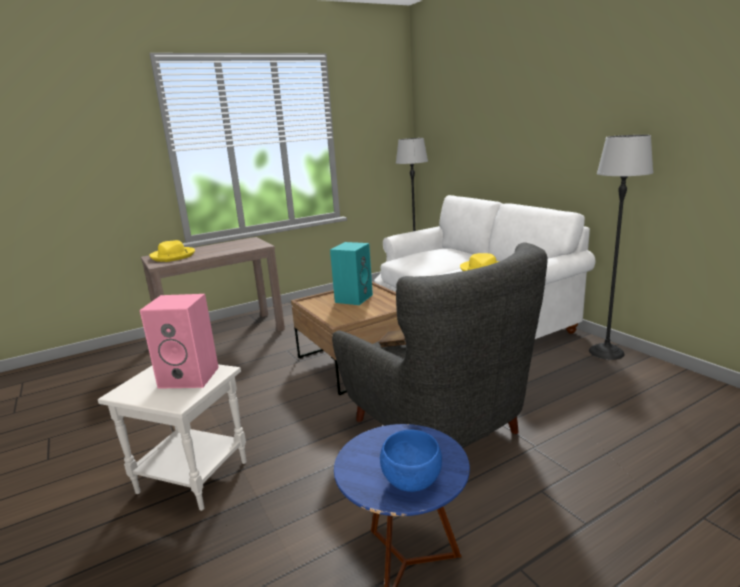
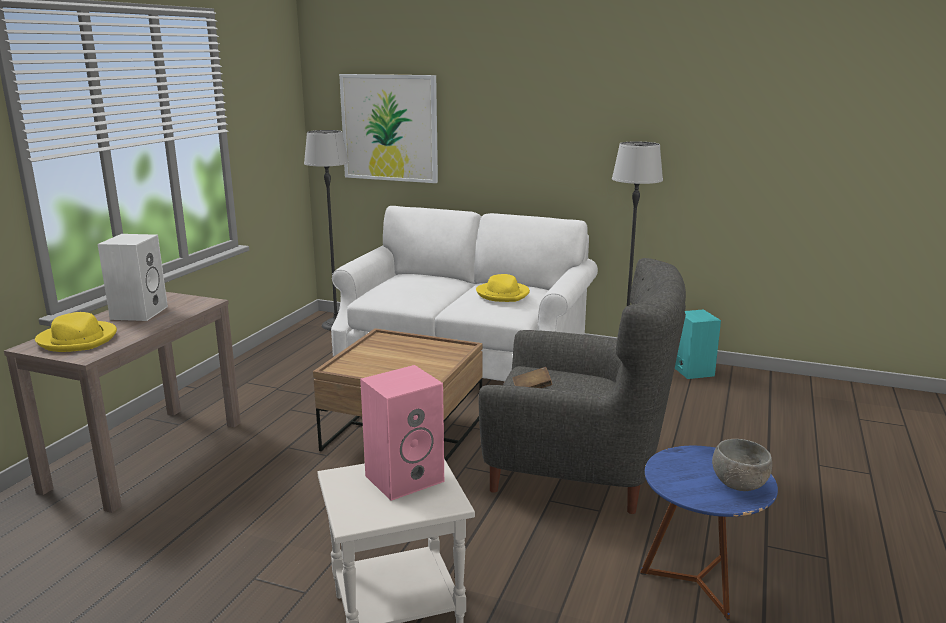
camera: 40 degrees left, 0 degrees up
(223, 247) = (139, 312): none -> white speaker
(353, 298) = (389, 352): turquoise speaker -> turquoise speaker (691, 370)
(410, 482) = (738, 485): blue bowl -> grey bowl
(457, 134) = (389, 128): none -> picture

